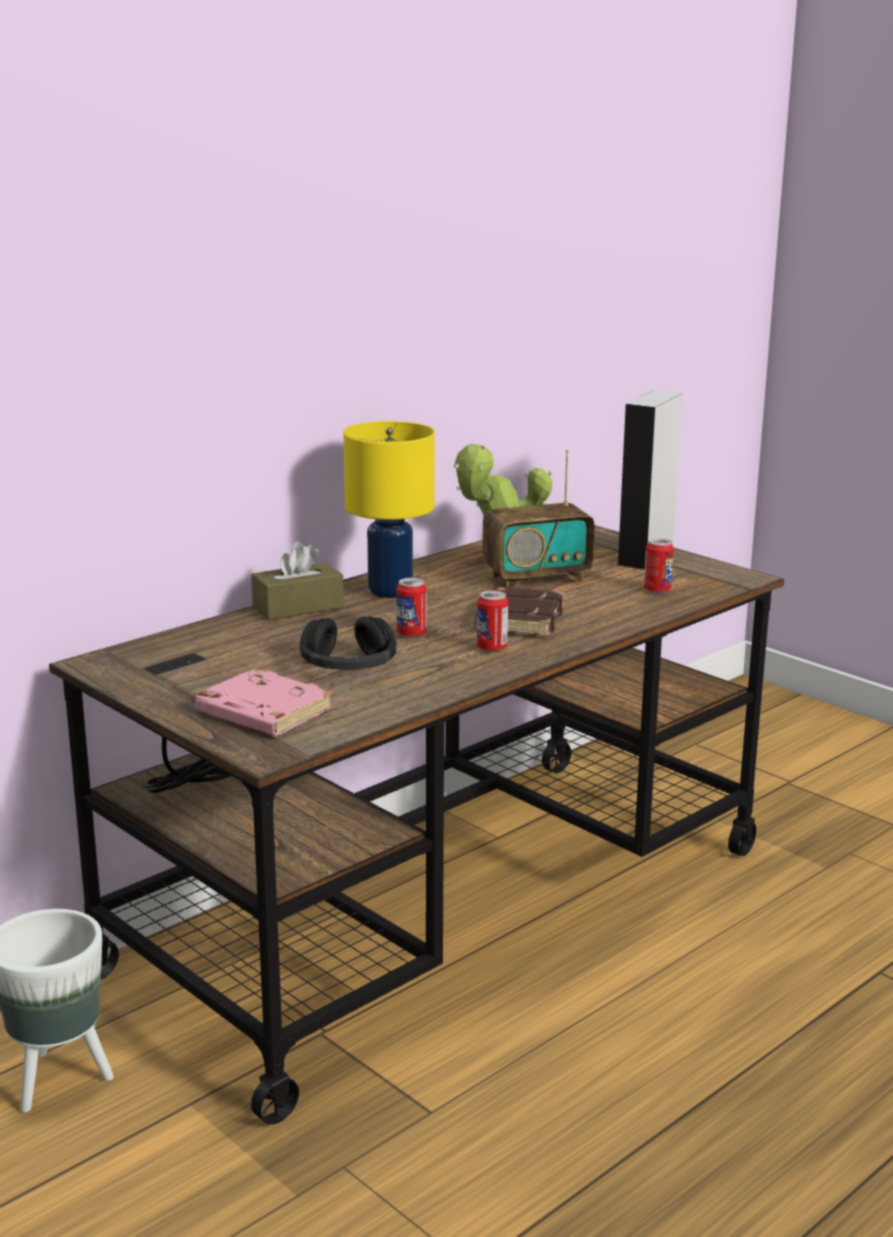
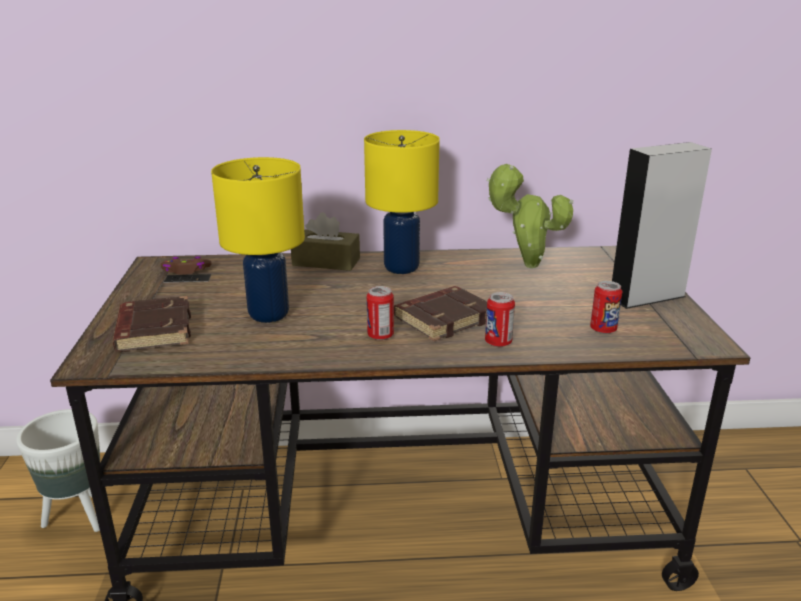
camera: 40 degrees right, 5 degrees up
(158, 658) = (186, 271): none -> brown game controller
(261, 713) = (153, 330): pink book -> brown book
(348, 666) = (266, 315): black headphones -> yellow table lamp
(411, 634) = (351, 304): can -> can (498, 342)
(536, 578) = (522, 289): radio -> none

